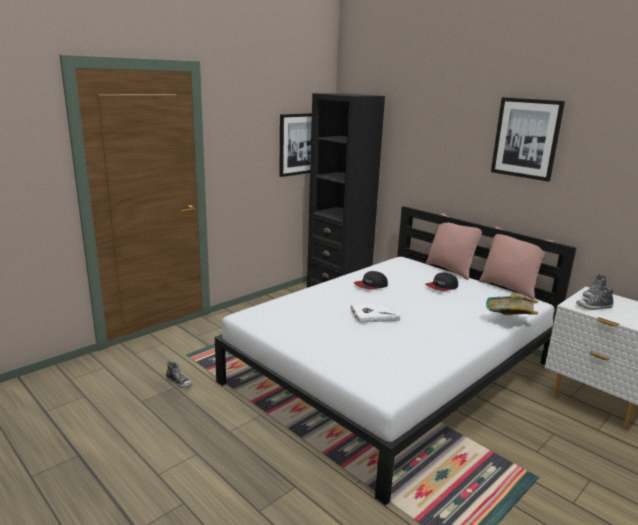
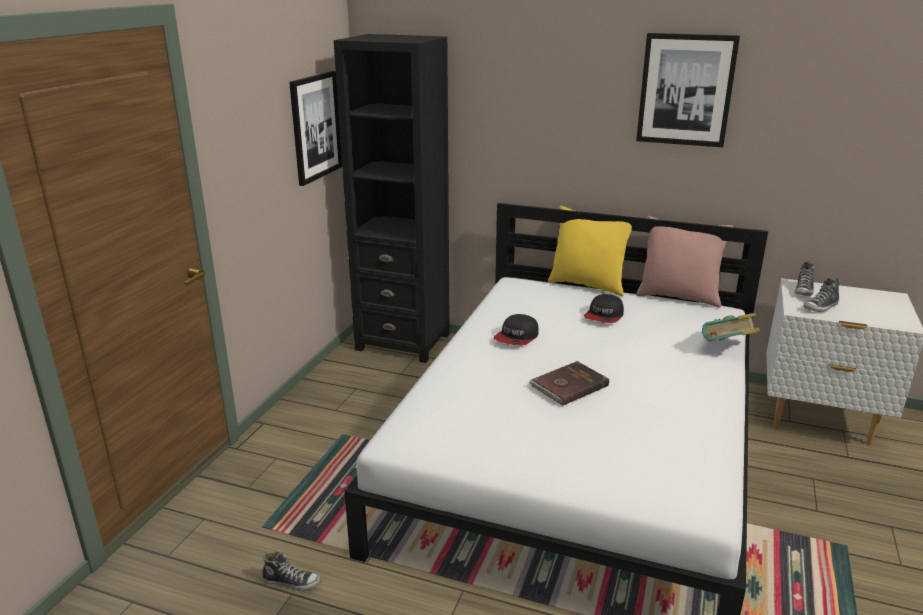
camera: 25 degrees left, 5 degrees up
(374, 314) = (568, 385): white book -> brown book
(451, 270) = (588, 285): pink pillow -> yellow pillow

